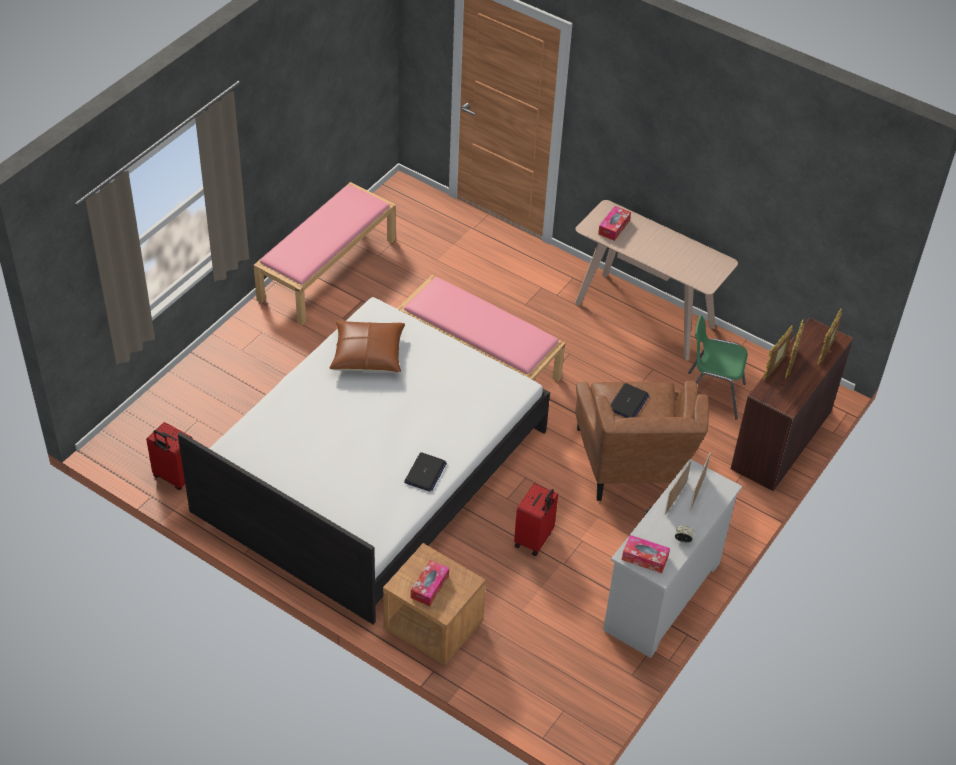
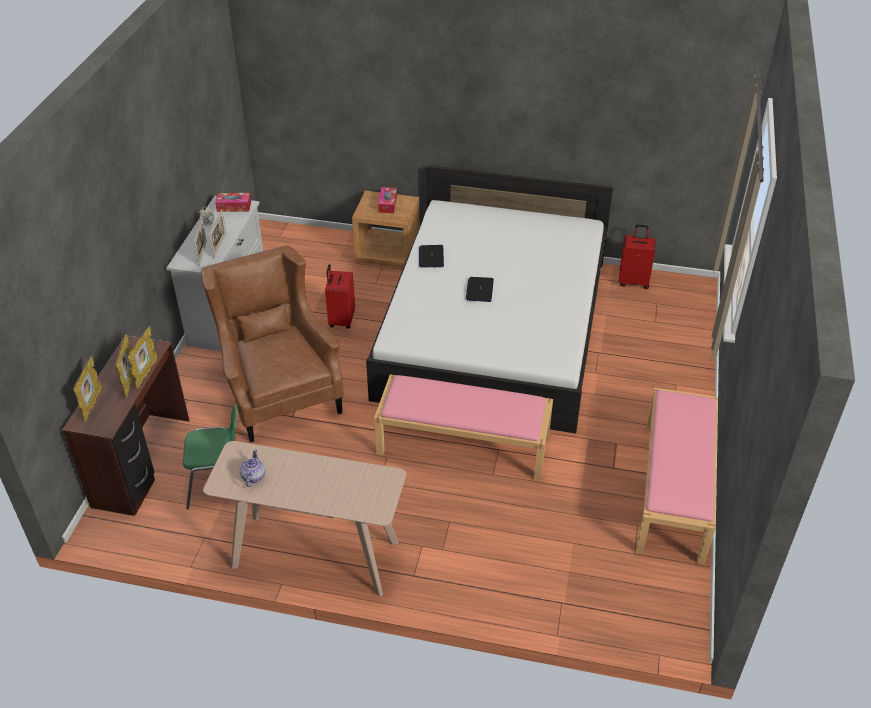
camera: 160 degrees right, 5 degrees down
(367, 354) = (538, 324): brown pillow -> none
(614, 227) = (362, 488): tissue box -> none
(628, 402) = (288, 357): laptop -> laptop (479, 290)
(696, 260) = (253, 477): none -> teapot

